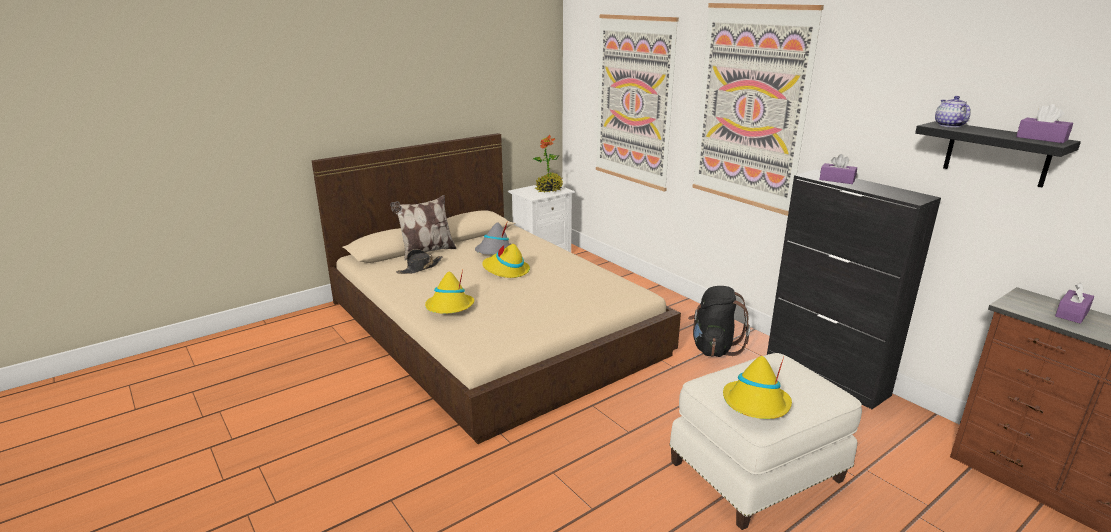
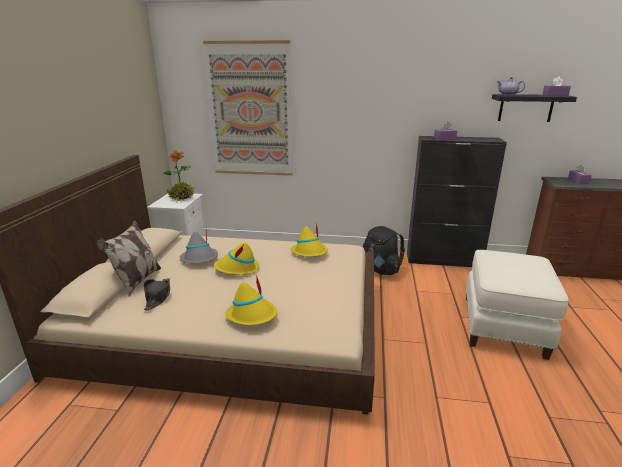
camera: 45 degrees left, 0 degrees up
(750, 108) = (362, 102): picture -> none
(756, 404) = (534, 279): yellow hat -> yellow hat (310, 252)

